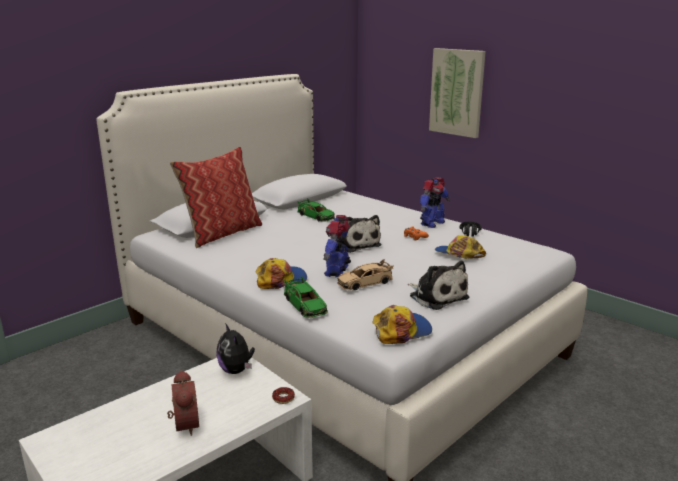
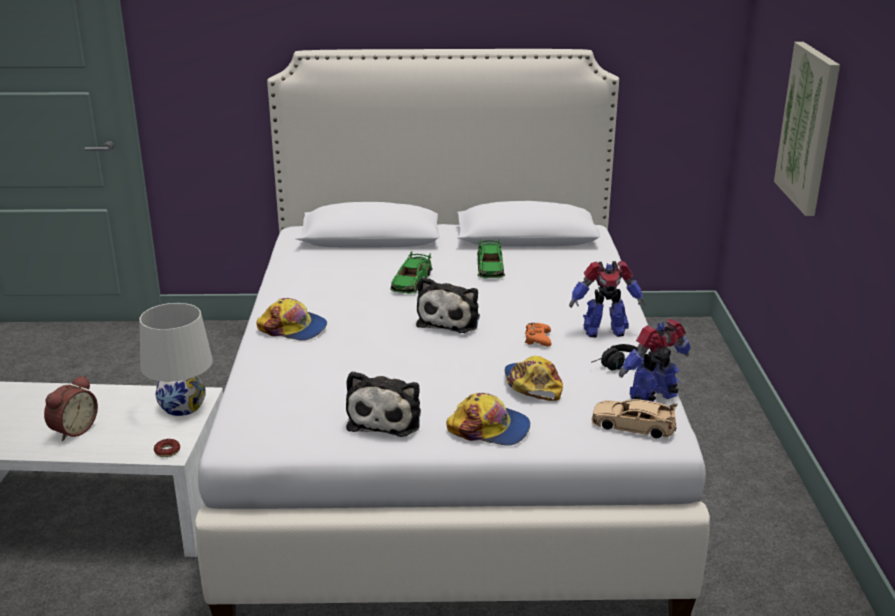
camera: 45 degrees right, 5 degrees up
(222, 233) = (355, 252): pillow -> none
(236, 370) = (182, 406): plush toy -> white table lamp
(305, 305) = (256, 364): green toy car -> green toy car (411, 282)
(337, 271) = (358, 342): toy robot -> toy robot (654, 398)
(365, 283) = (350, 367): beige toy car -> beige toy car (633, 425)
(401, 330) = (270, 432): cap -> cap (489, 428)

